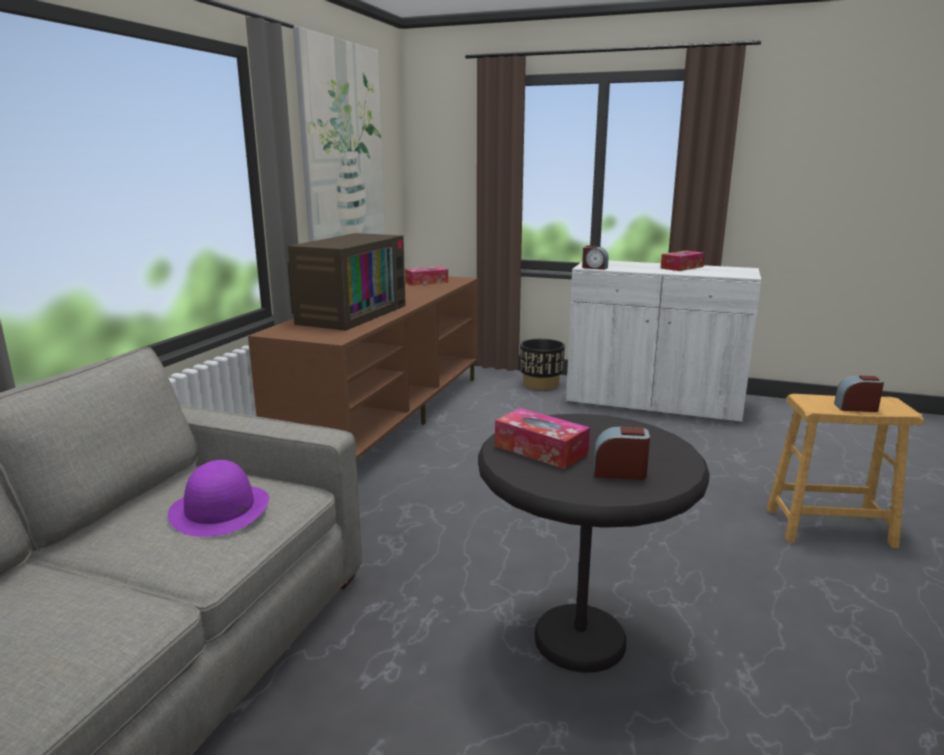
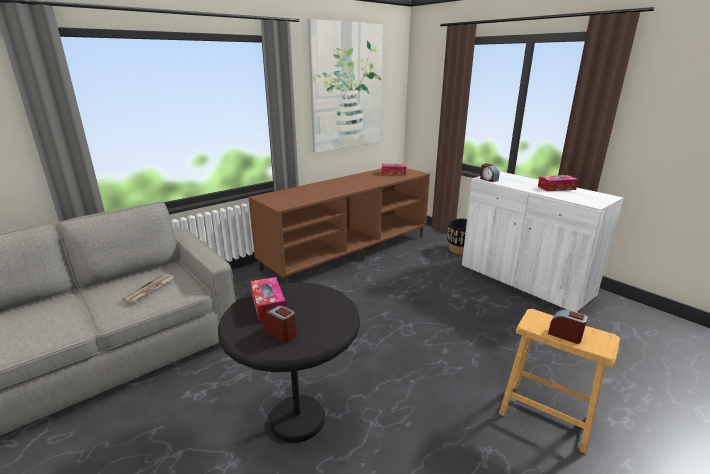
camera: 30 degrees right, 5 degrees up
(220, 509) = (150, 289): purple hat -> newspaper
(350, 314) = (315, 190): television -> none

